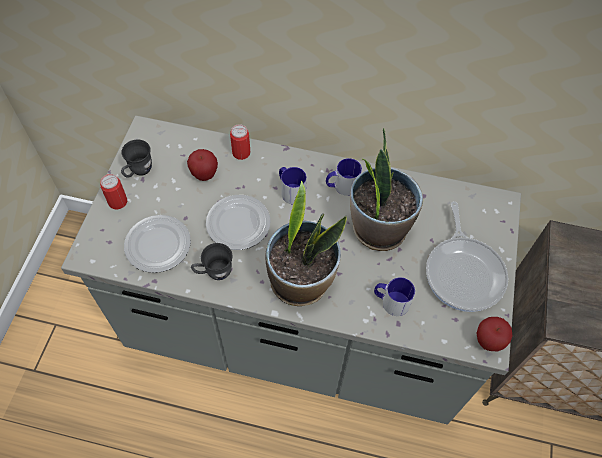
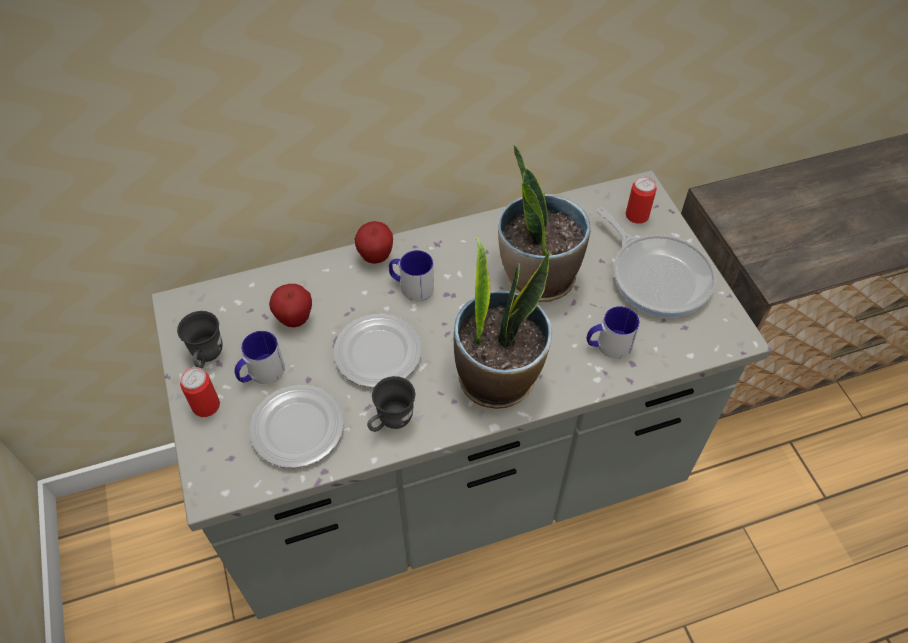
camera: 30 degrees left, 5 degrees down
(241, 153) = (321, 273): can -> can (637, 215)
(341, 186) = (465, 253): mug -> mug (261, 373)
(488, 341) = (731, 331): apple -> apple (376, 257)

